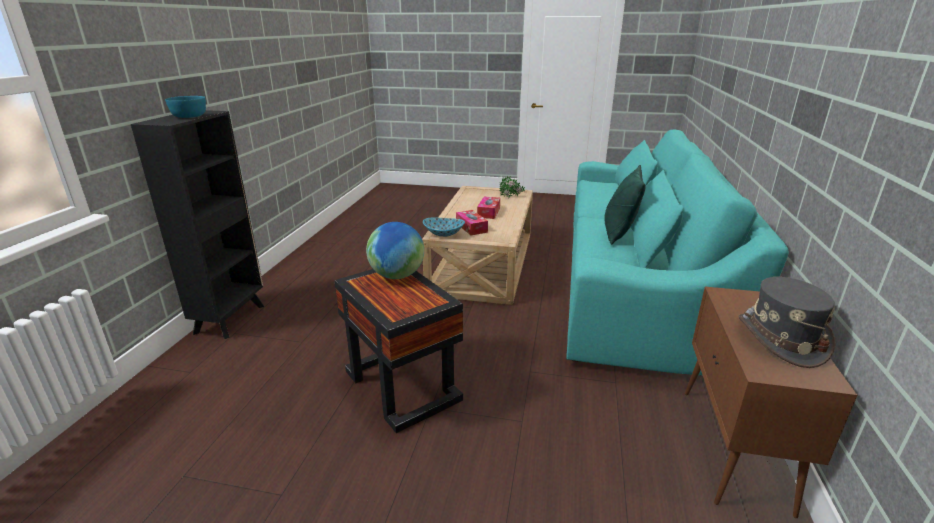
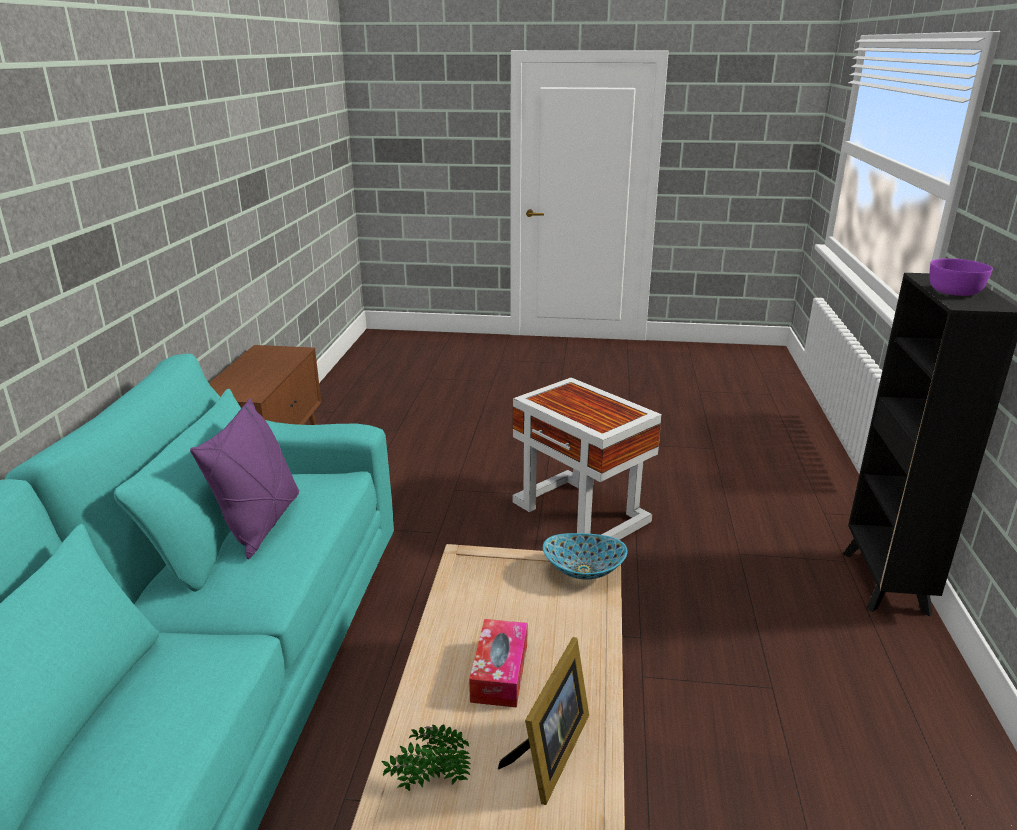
camera: 175 degrees right, 0 degrees up
(190, 116) = (954, 291): turquoise bowl -> purple bowl
(397, 276) = (594, 420): globe -> none
(401, 384) = (581, 512): black side table -> white side table
(471, 227) = (533, 600): tissue box -> none
(474, 200) = (550, 754): none -> picture frame
(618, 233) = (261, 524): green pillow -> purple pillow
(780, 339) = (256, 366): grey hat -> none

